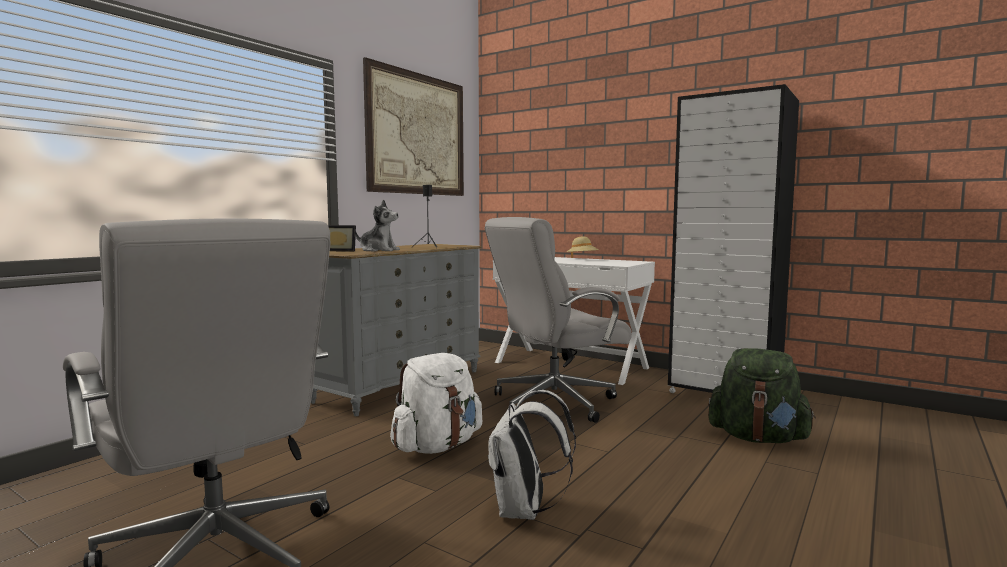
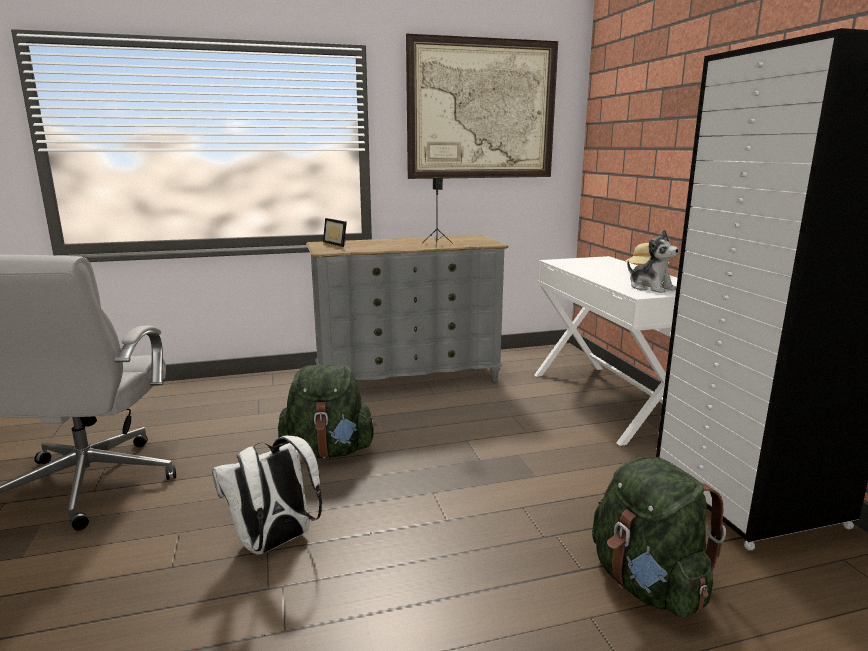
camera: 40 degrees right, 10 degrees up
(379, 250) = (369, 247): plush toy -> plush toy (651, 288)
(437, 446) = (328, 451): white backpack -> green backpack
(555, 402) = (503, 442): grey office chair -> none

